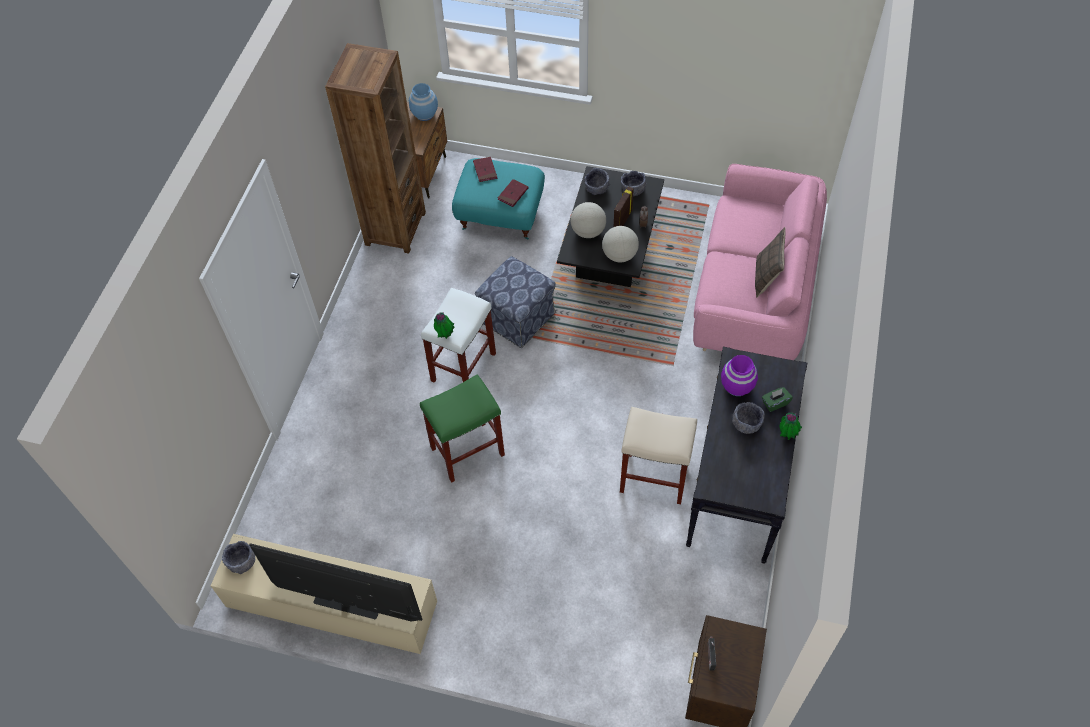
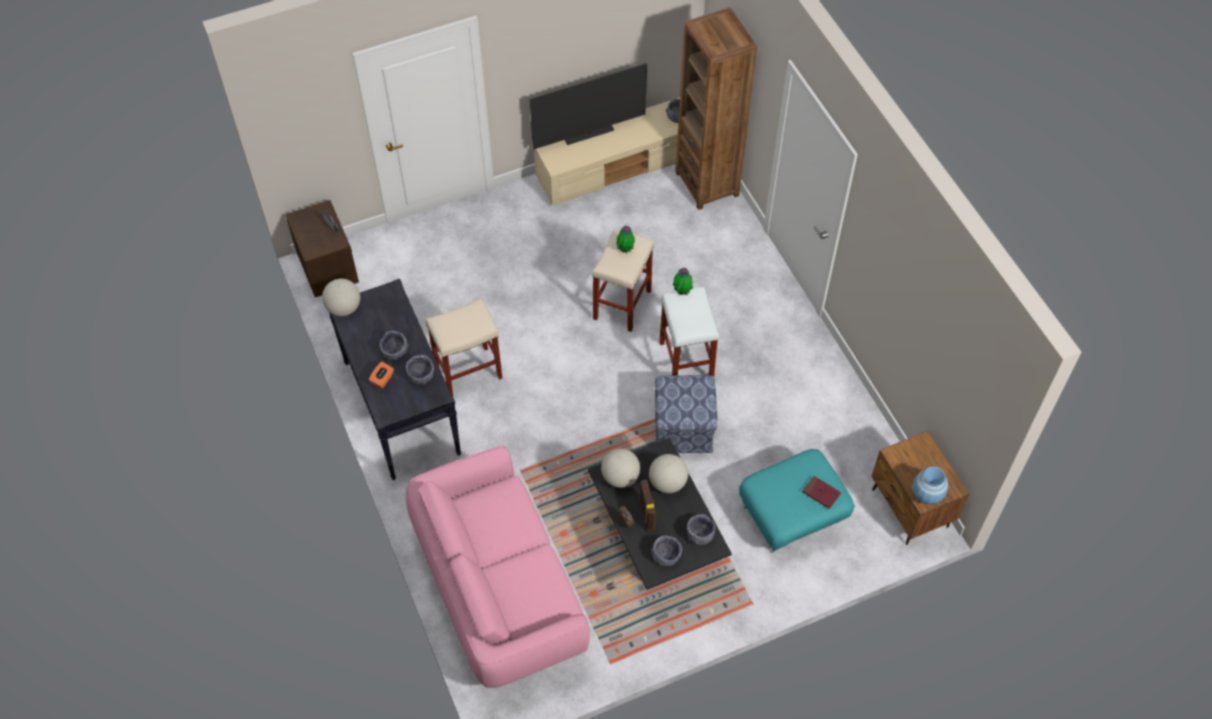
camera: 140 degrees right, 0 degrees up
(395, 228) = (867, 440): brown bookcase -> brown bookcase (707, 184)
(468, 450) = (622, 305): green stool -> beige stool
(513, 194) = (772, 485): red book -> none
(737, 386) = (421, 375): purple vase -> grey bowl
(766, 278) = (475, 540): pillow -> none
(769, 499) = (344, 308): none -> globe
(775, 403) = (383, 380): green tissue box -> orange tissue box
(786, 435) = (359, 361): potted plant -> potted plant (625, 250)

